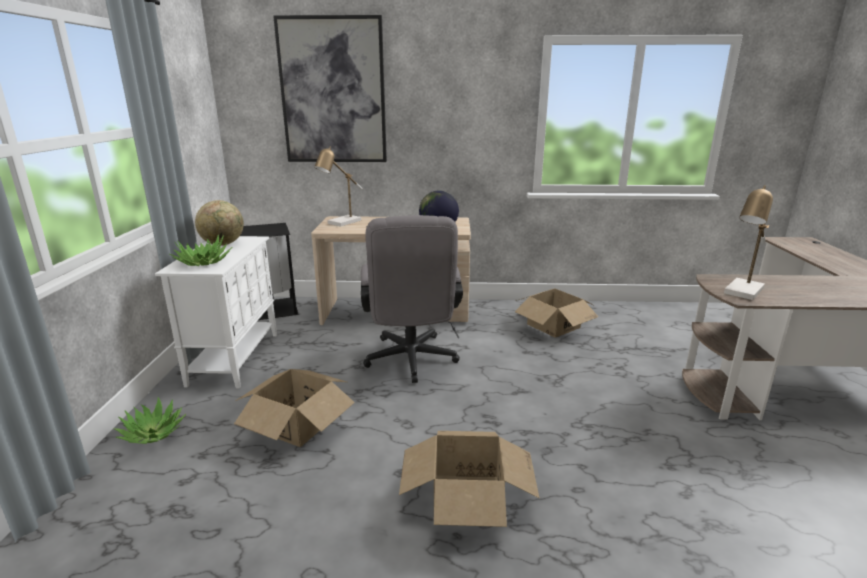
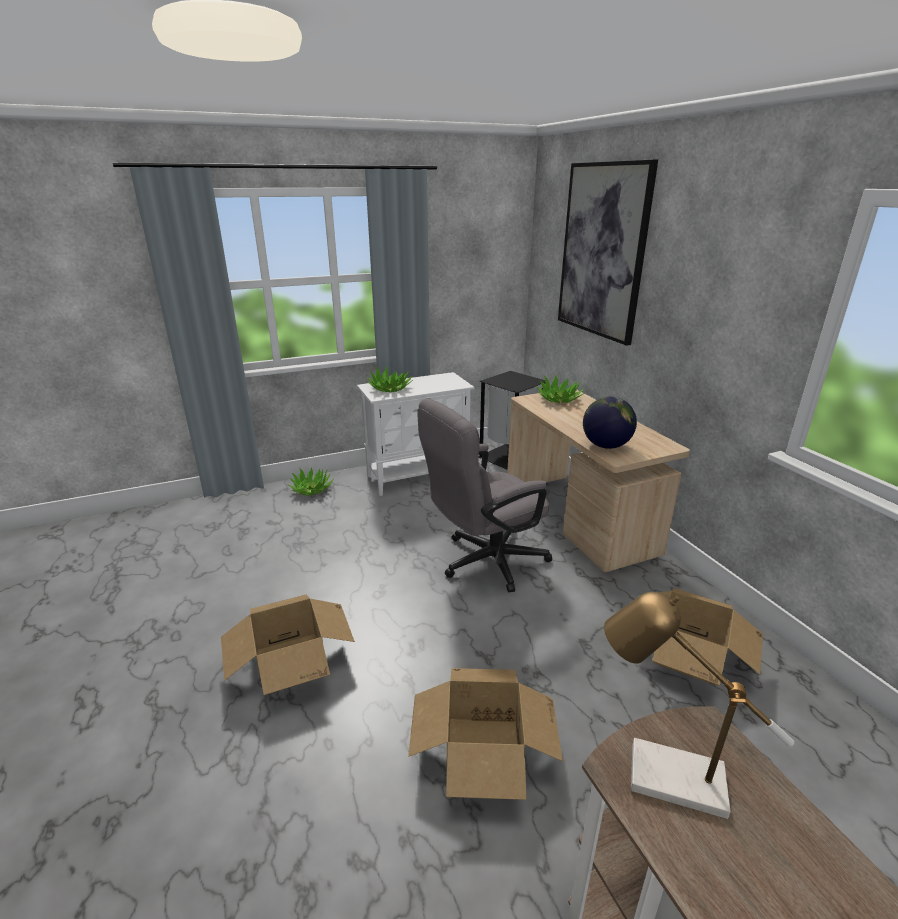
camera: 65 degrees right, 5 degrees up
(223, 244) = (435, 381): globe -> none
(297, 424) = (349, 538): cardboard box -> cardboard box (483, 749)
(341, 223) = (559, 399): table lamp -> potted plant

